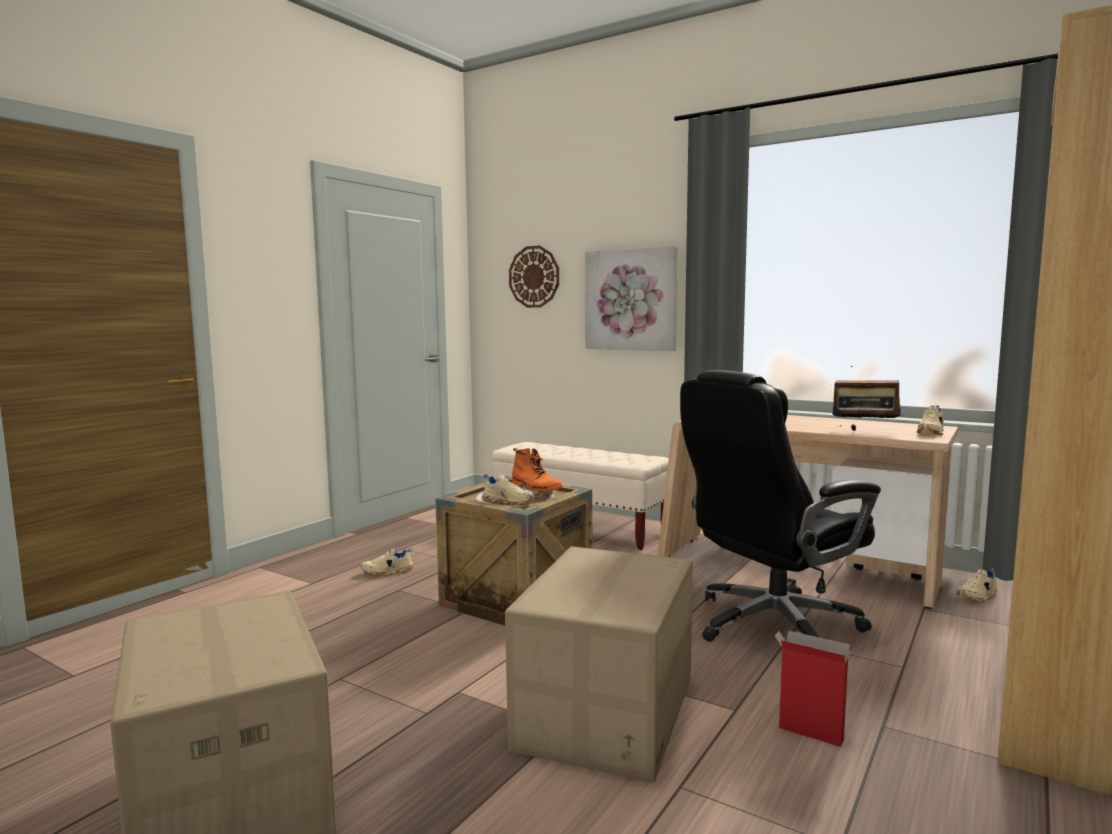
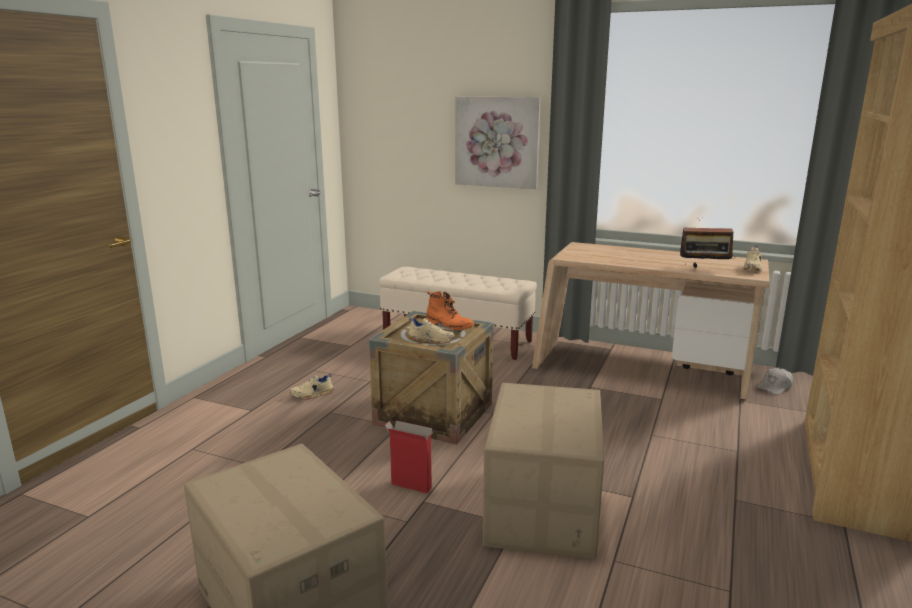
camera: 10 degrees left, 10 degrees up
(534, 277) = (405, 116): wall clock -> none
(772, 625) = (637, 423): black office chair -> none
(809, 733) = (688, 510): cardboard box -> cardboard box (410, 486)
(978, 596) = (775, 387): beige shoe -> white cap

